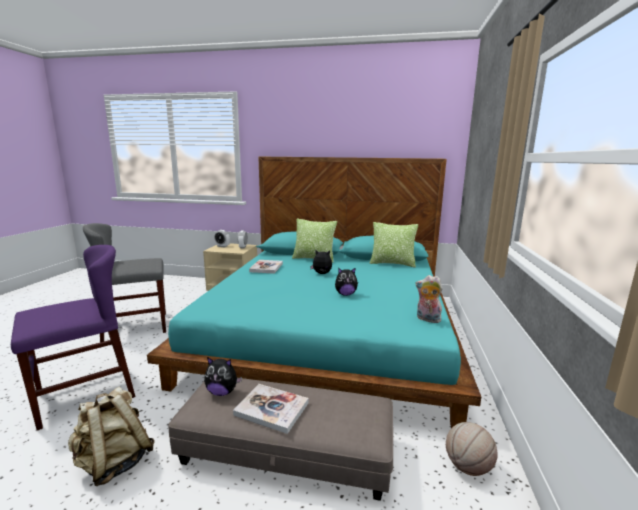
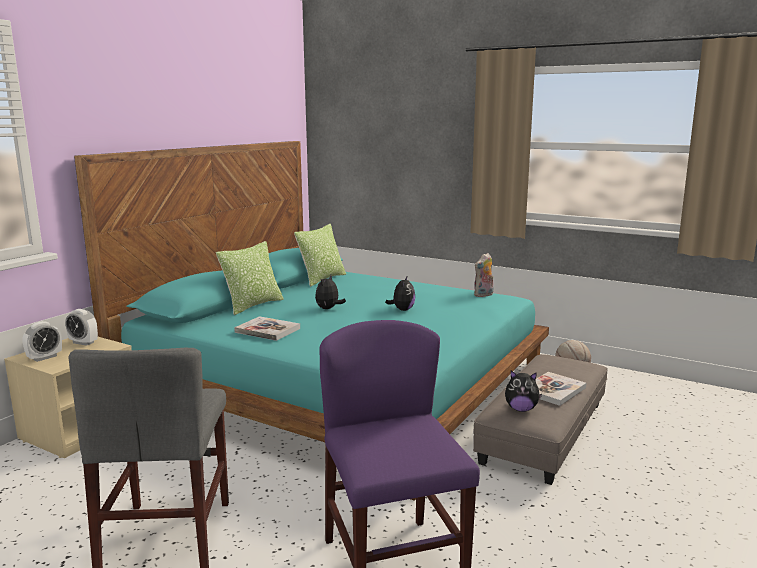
camera: 70 degrees left, 0 degrees up
(114, 462) = (543, 525): beige backpack -> none
(222, 392) = (521, 409): plush toy -> plush toy turned 75 degrees clockwise

